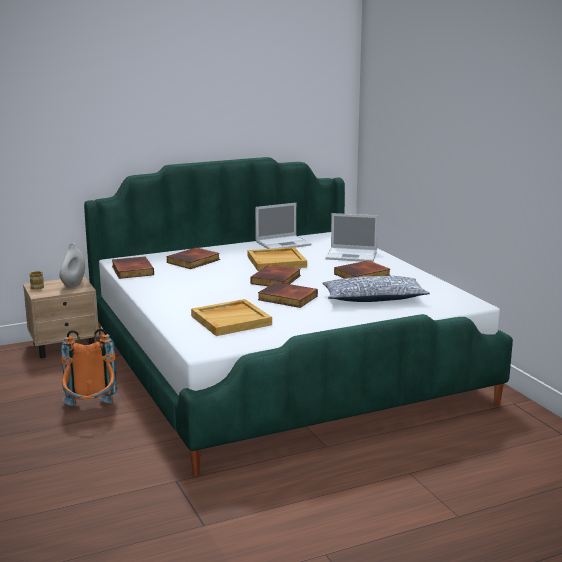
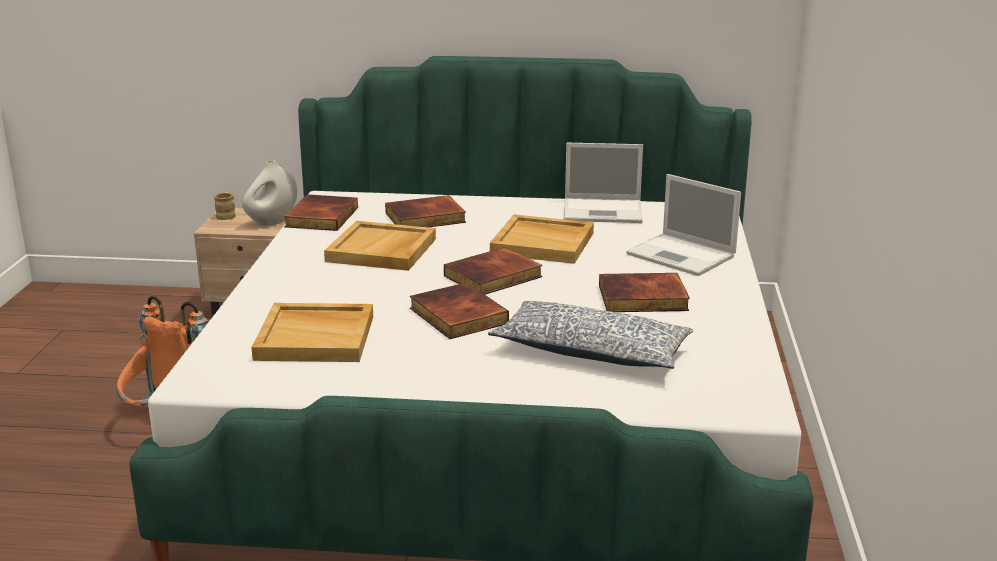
camera: 30 degrees right, 5 degrees up
(197, 279) = (382, 250): none -> beige tray

